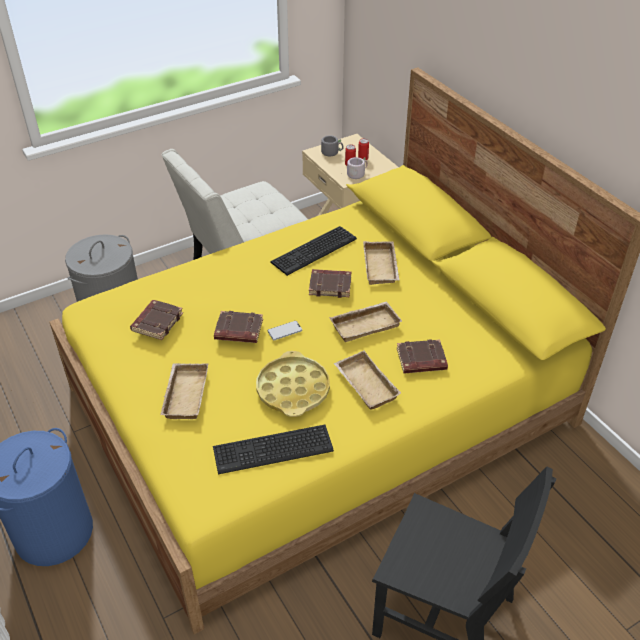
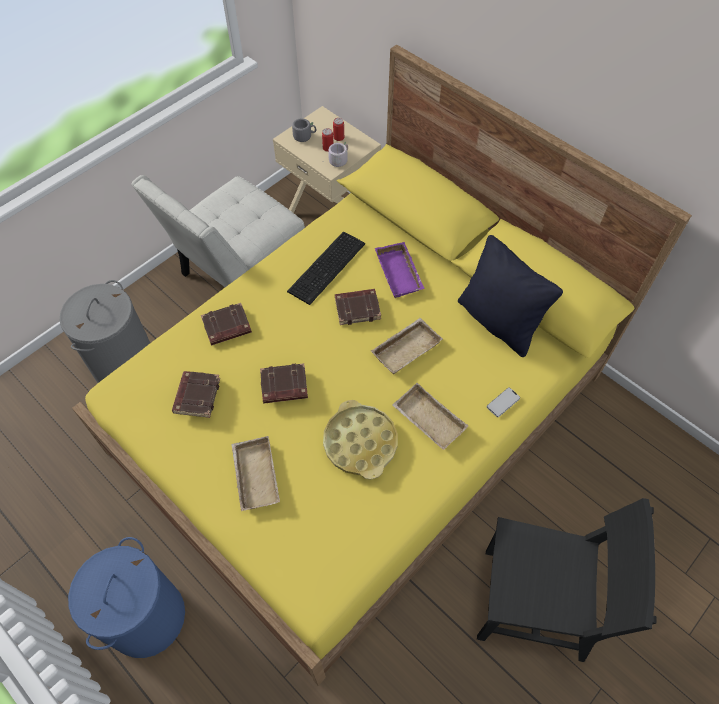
camera: 15 degrees left, 15 degrees up
(274, 450) = (366, 519): keyboard -> none
(285, 331) = (330, 375): phone -> phone (503, 402)
(382, 267) = (400, 273): beige tray -> purple tray
(421, 360) = (471, 378): brown book -> brown book (226, 327)
(464, 321) = (498, 322): none -> black pillow

